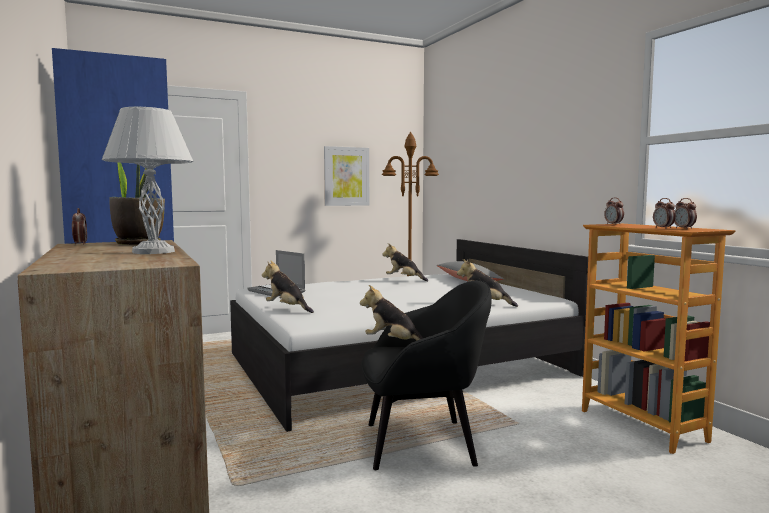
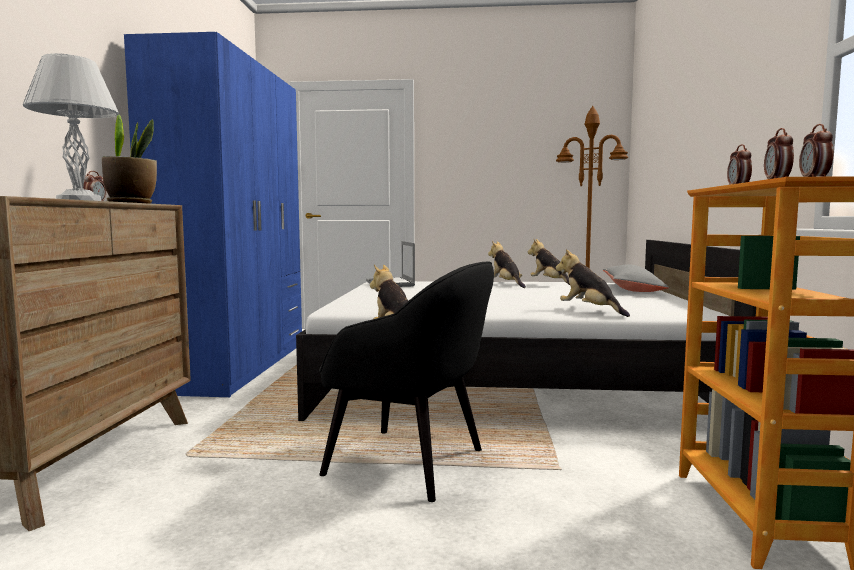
camera: 30 degrees right, 0 degrees up
(287, 308) = (359, 296): plush toy -> plush toy (506, 284)
(346, 176) = (525, 166): picture -> none

